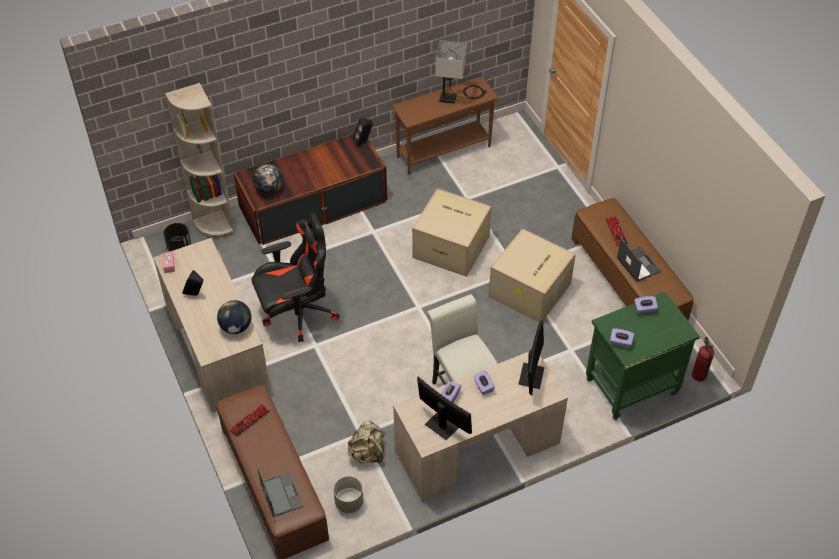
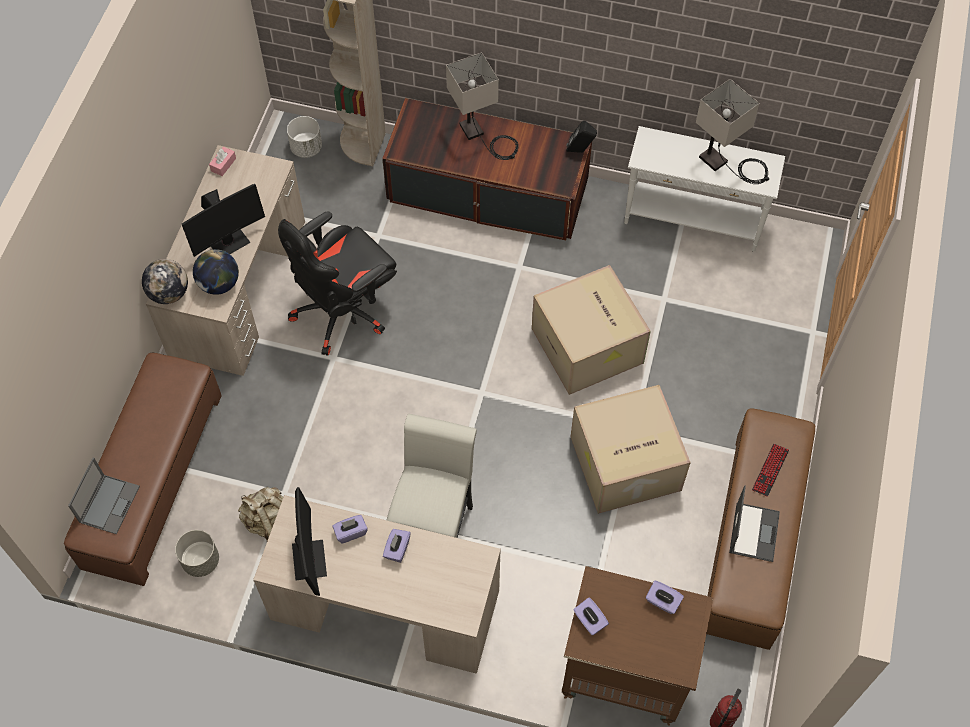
camera: 40 degrees right, 10 degrees up
(179, 247) = (306, 147): black planter -> white planter
(249, 421) = (157, 398): keyboard -> none
(269, 189) = (422, 142): globe -> globe (169, 293)
(295, 315) = (347, 308): black office chair -> black office chair turned 120 degrees clockwise
(303, 166) = (484, 138): none -> table lamp
(444, 151) = (693, 221): brown console table -> white console table
(531, 376) = (462, 578): monitor -> monitor (228, 242)
(630, 387) = (623, 672): green cart -> brown cart

